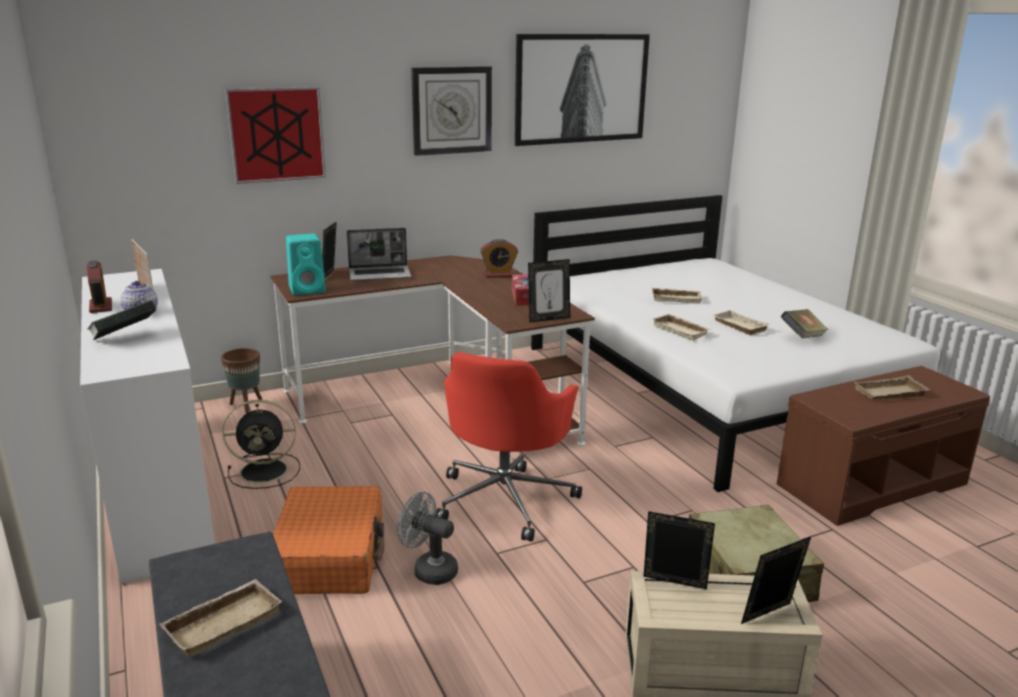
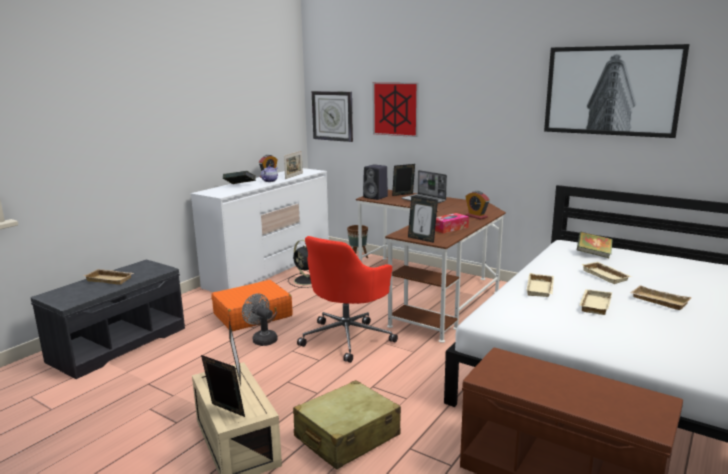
camera: 60 degrees right, 5 degrees down
(308, 290) = (376, 197): turquoise speaker -> black speaker
(429, 570) = (262, 339): grey fan -> grey fan turned 45 degrees counterclockwise
(451, 110) = (500, 101): wall clock -> wall clock (332, 116)
(506, 498) = (348, 338): red office chair -> red office chair turned 45 degrees counterclockwise
(802, 337) = (623, 331): book -> book (593, 254)
(890, 394) = (568, 388): beige tray -> beige tray (658, 301)

